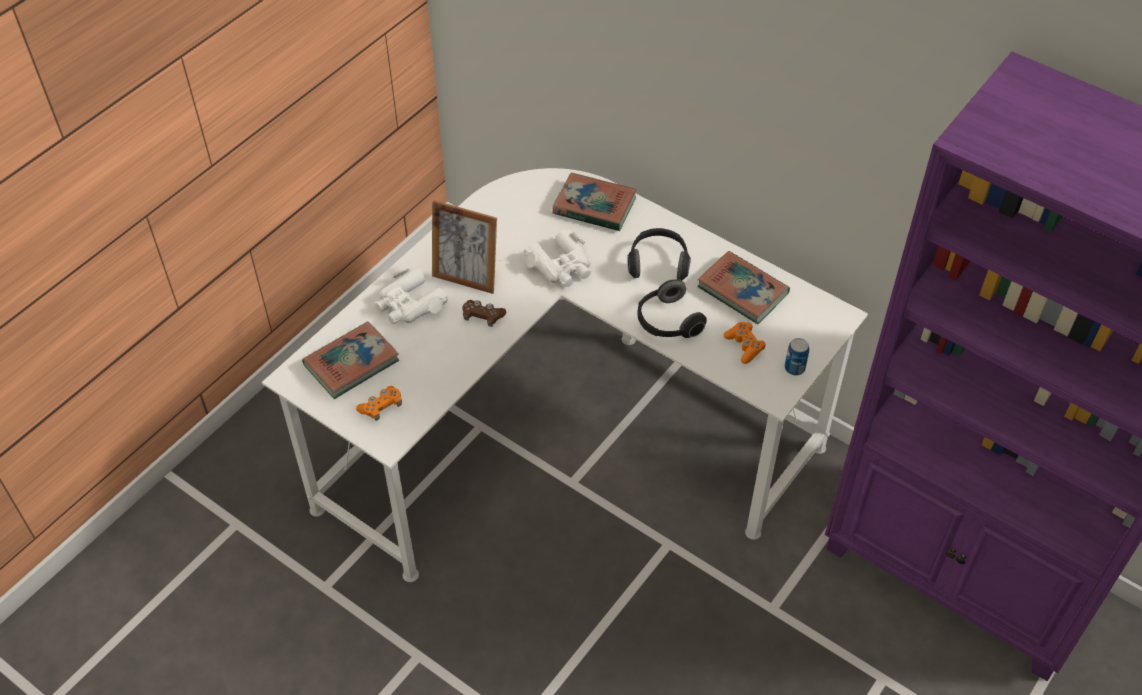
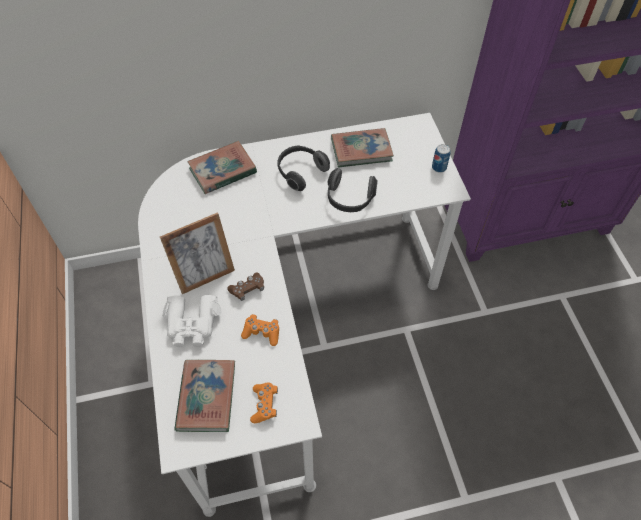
camera: 50 degrees left, 5 degrees up
(562, 266) = (251, 219): white binoculars -> none
(744, 346) = (402, 177): orange game controller -> orange game controller (262, 332)

